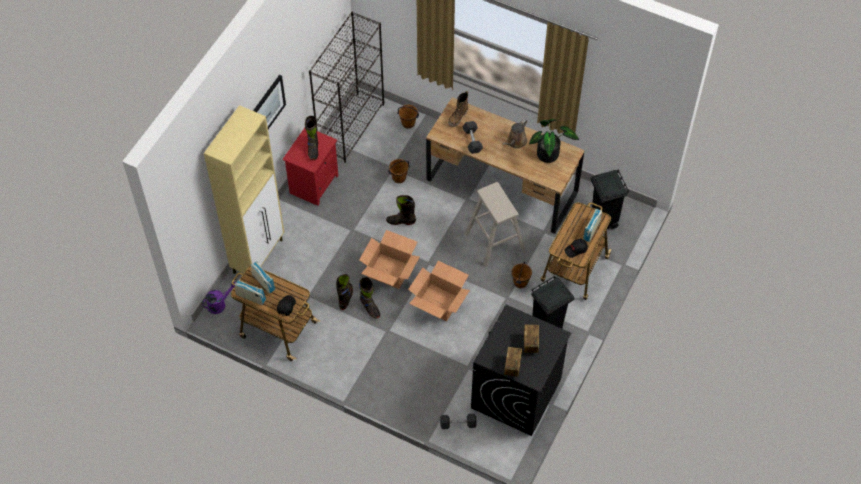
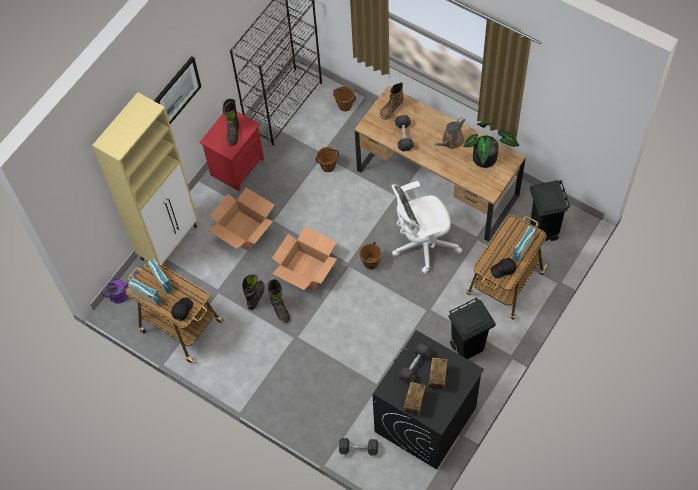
camera: 10 degrees right, 5 degrees up
(401, 221) = (324, 215): black boot -> none
(438, 302) = (354, 309): cardboard box -> cardboard box (244, 230)
(494, 241) = (422, 245): beige stool -> white office chair
(508, 335) = (414, 366): none -> grey dumbbell
(520, 282) = (445, 294): brown bucket -> brown bucket (371, 263)

